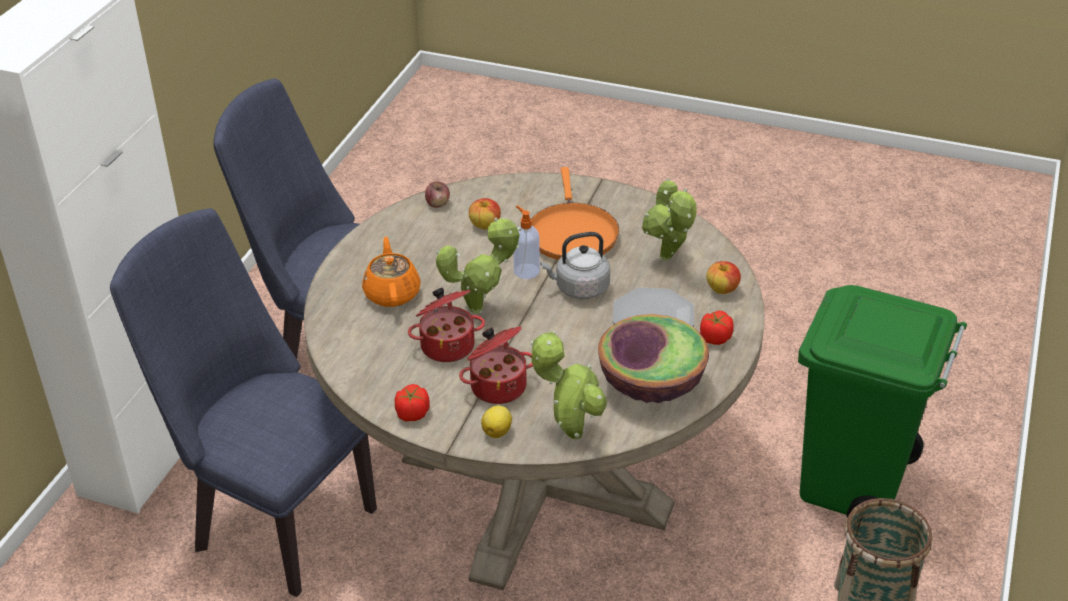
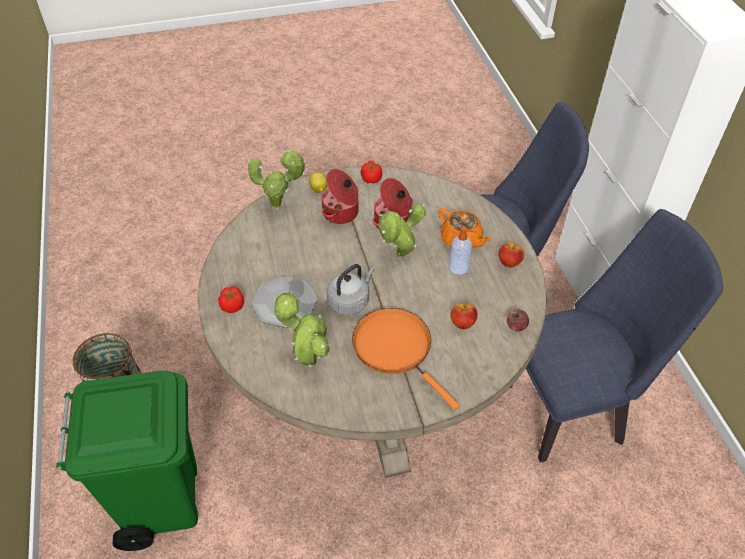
camera: 145 degrees right, 10 degrees up
(526, 271) = (397, 298): soap dispenser -> soap dispenser (459, 267)
(651, 384) = (253, 254): bowl -> none
(722, 290) = (250, 350): apple -> apple (509, 262)

